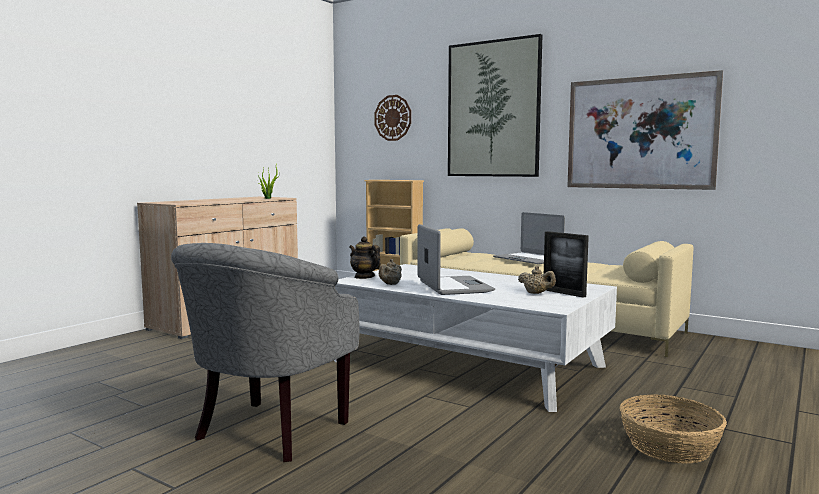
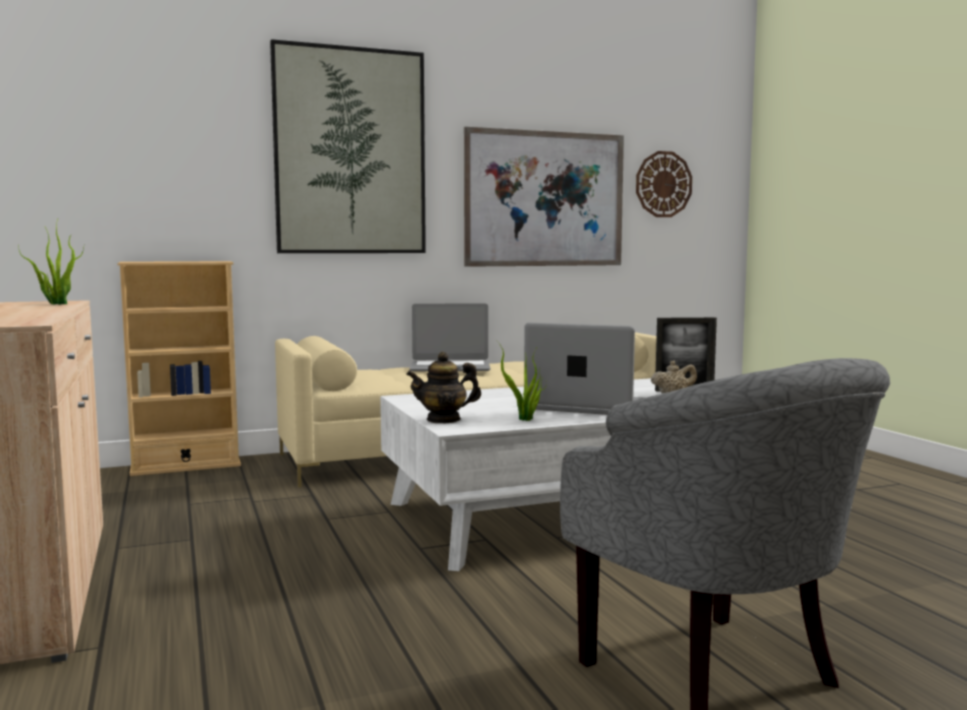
camera: 55 degrees left, 0 degrees up
(390, 284) = (525, 420): beige teapot -> potted plant
(393, 118) = (150, 148): wall clock -> wall clock (663, 184)
(670, 446) = (887, 514): basket -> none

